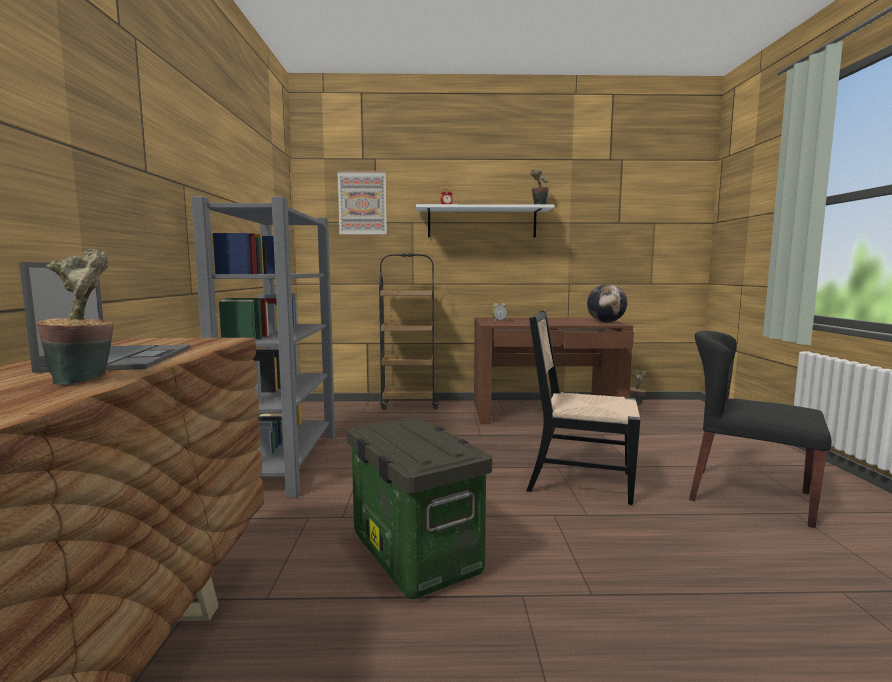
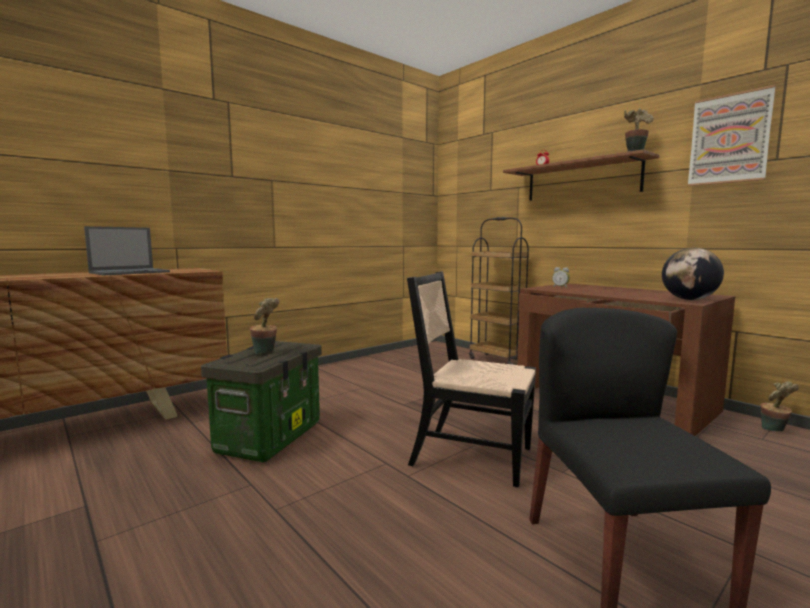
camera: 50 degrees right, 0 degrees up
(86, 380) = (73, 276): potted plant -> potted plant (265, 352)
(283, 461) = (339, 370): grey bookcase -> none
(362, 203) = (480, 174): picture -> picture (729, 139)
(482, 223) = (581, 180): white shelf -> brown shelf
(579, 481) = (471, 456): chair -> chair turned 45 degrees counterclockwise

